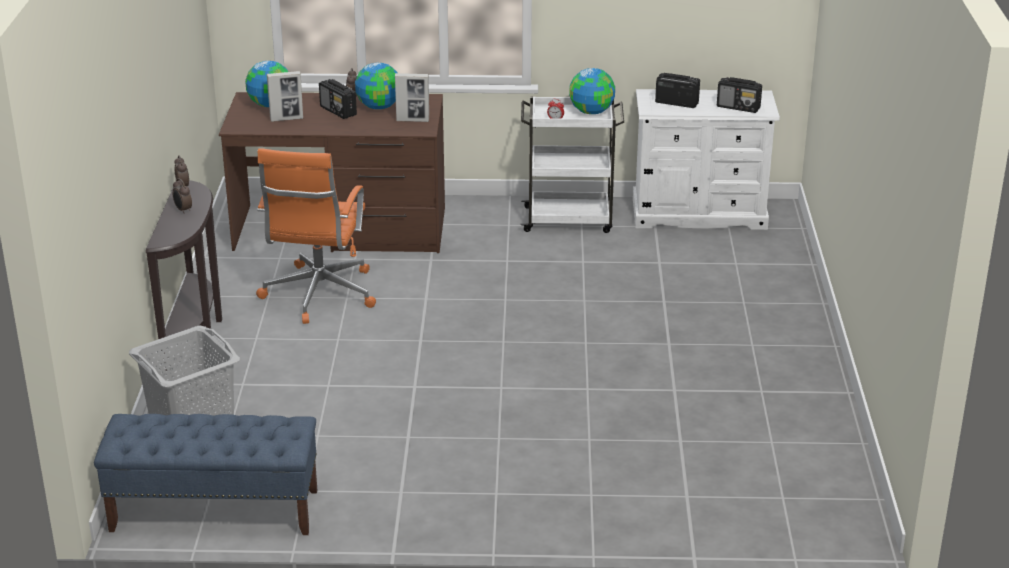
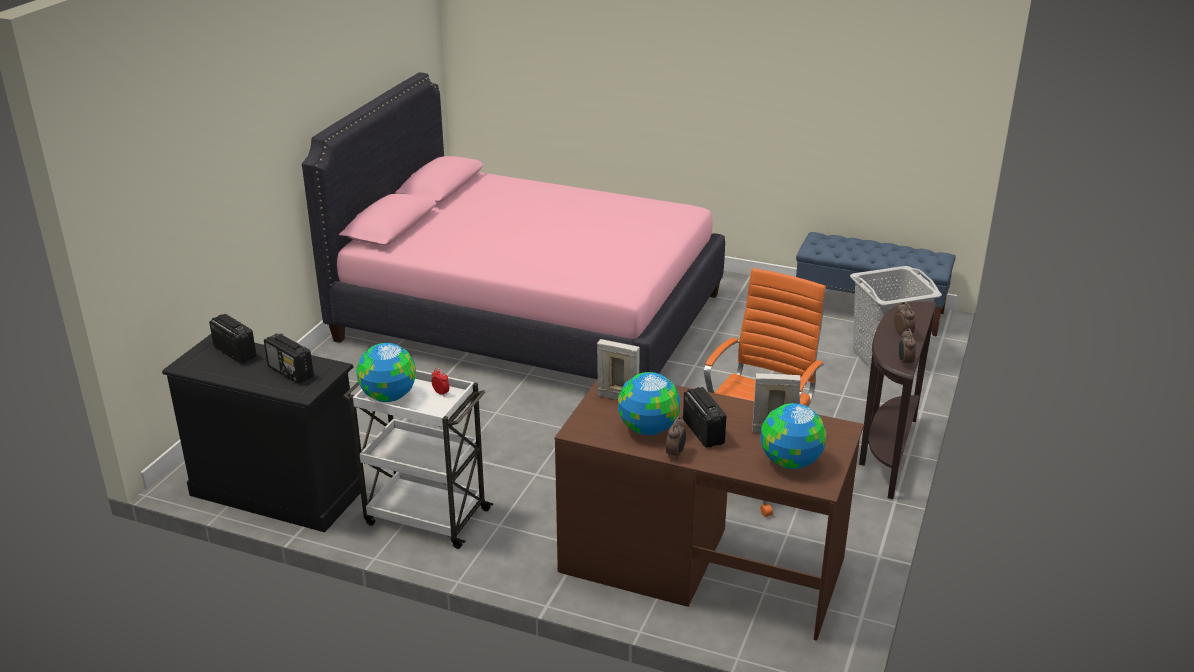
camera: 160 degrees left, 0 degrees up
(642, 410) = (529, 317): none -> pink bed
(699, 214) = (278, 491): white dresser -> black dresser

